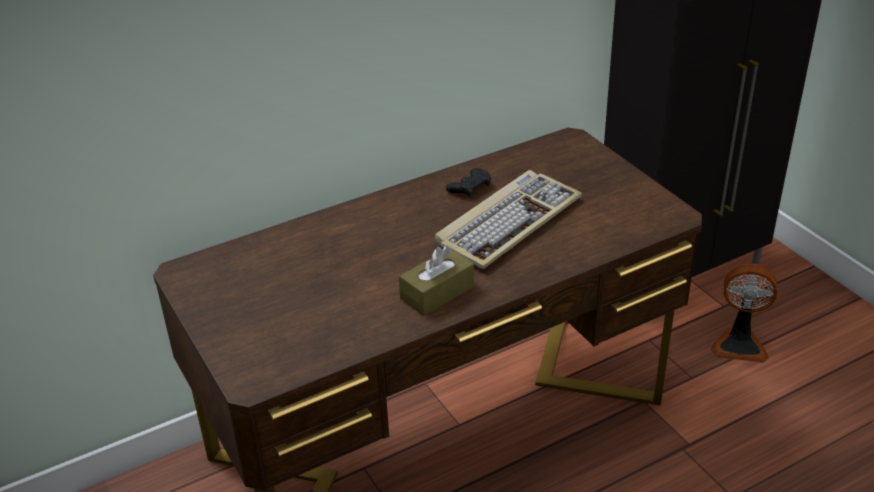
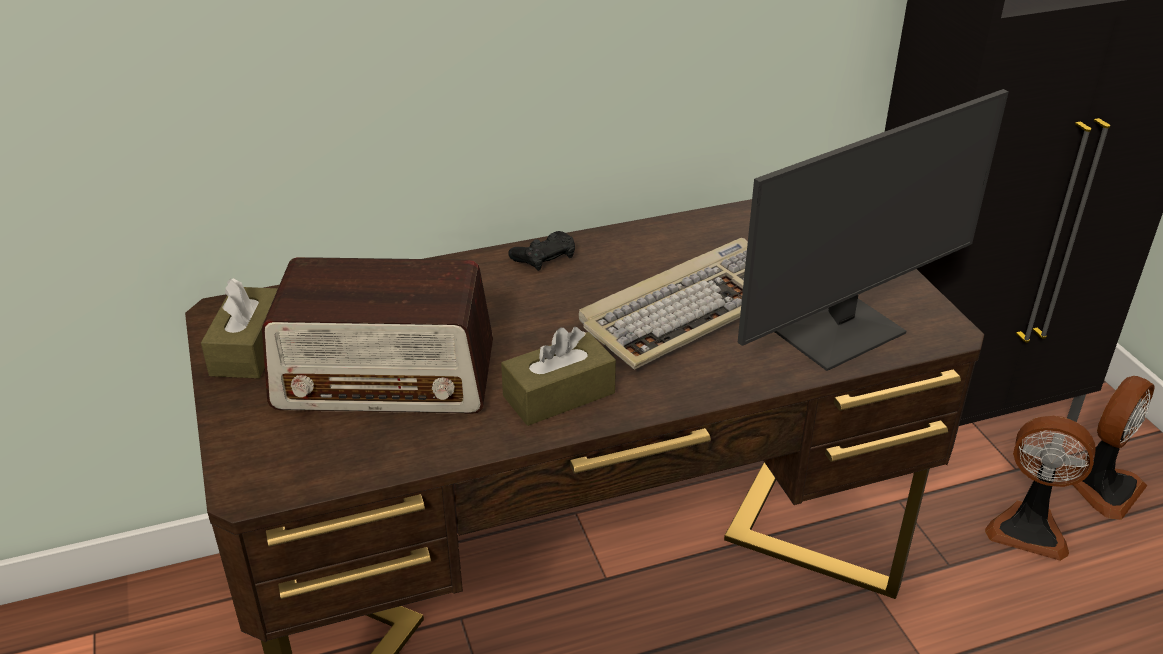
camera: 10 degrees right, 0 degrees up
(210, 292) = (249, 348): none -> brown tissue box
(316, 298) = (386, 377): none -> radio
(470, 187) = (653, 252): black game controller -> black game controller (544, 257)
(609, 225) = (839, 331): none -> monitor
(782, 309) = (1102, 487): none -> fan

